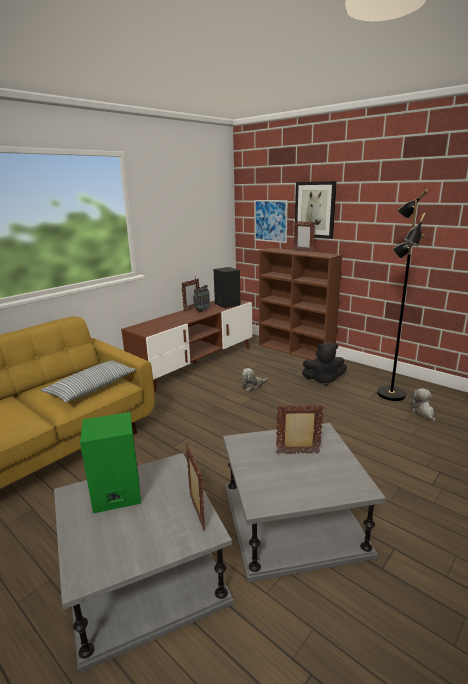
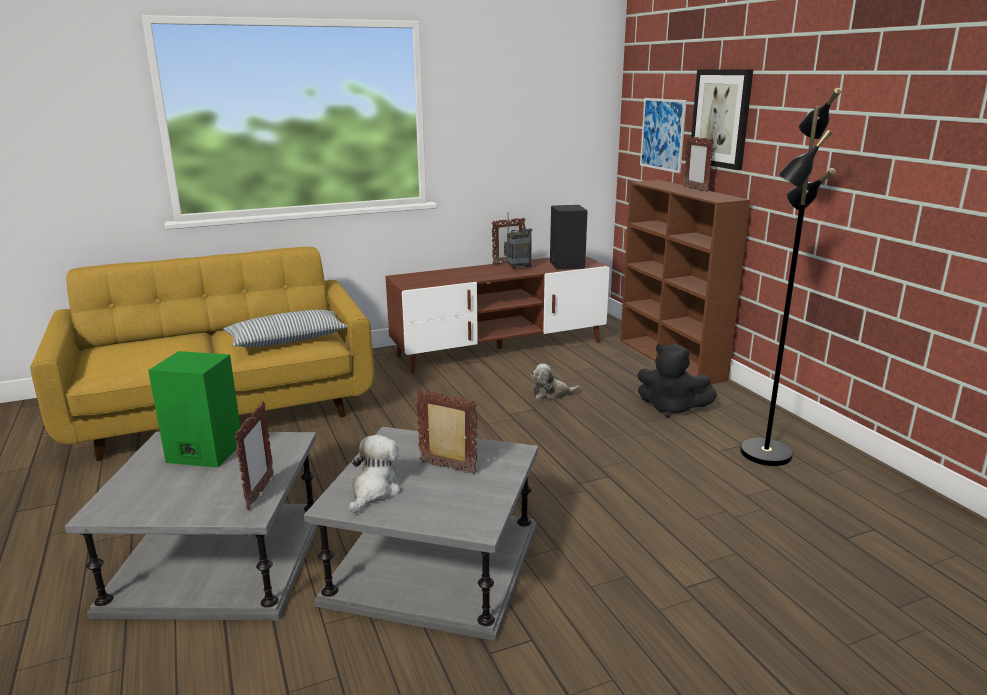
camera: 25 degrees right, 0 degrees up
(422, 413) = (790, 492): plush toy -> plush toy (374, 491)

